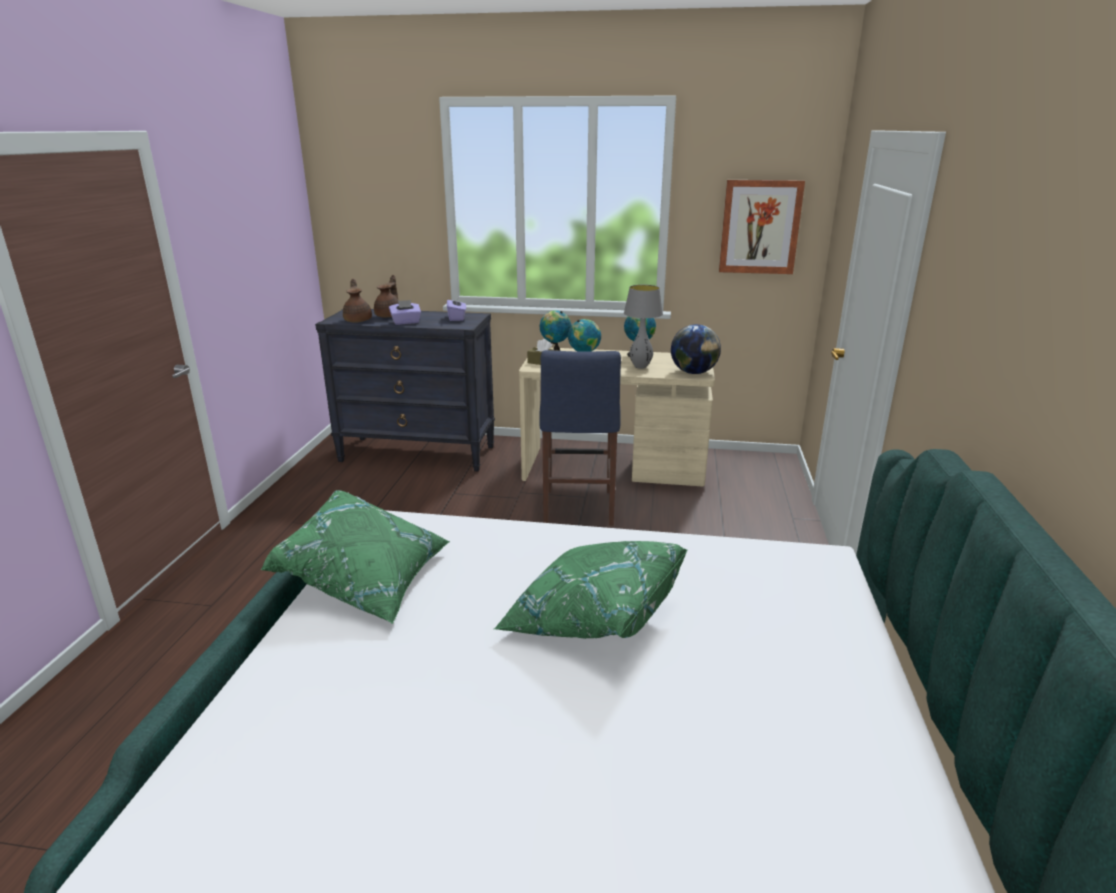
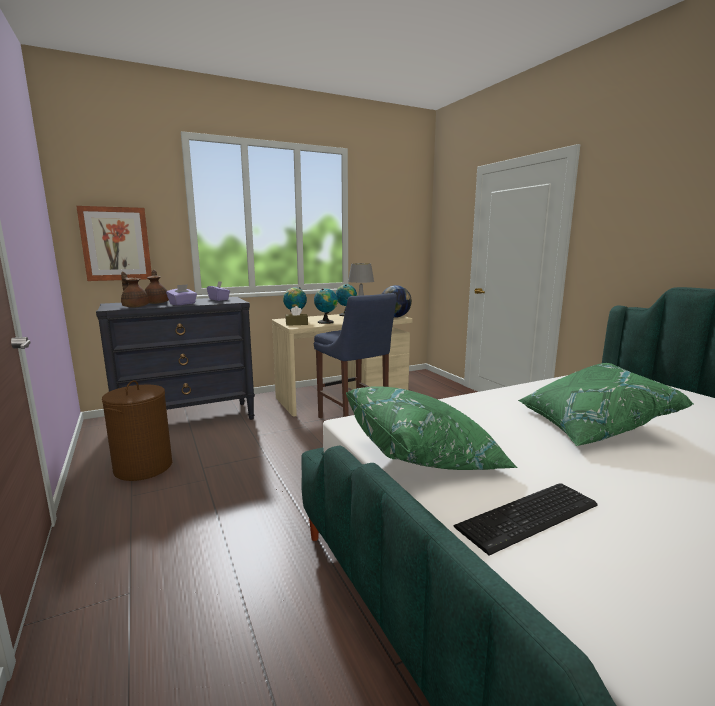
camera: 35 degrees left, 10 degrees down
(329, 496) = (143, 467): none -> brown laundry basket
(329, 669) = (531, 516): none -> keyboard
(760, 227) = (397, 231): picture -> picture (116, 244)

